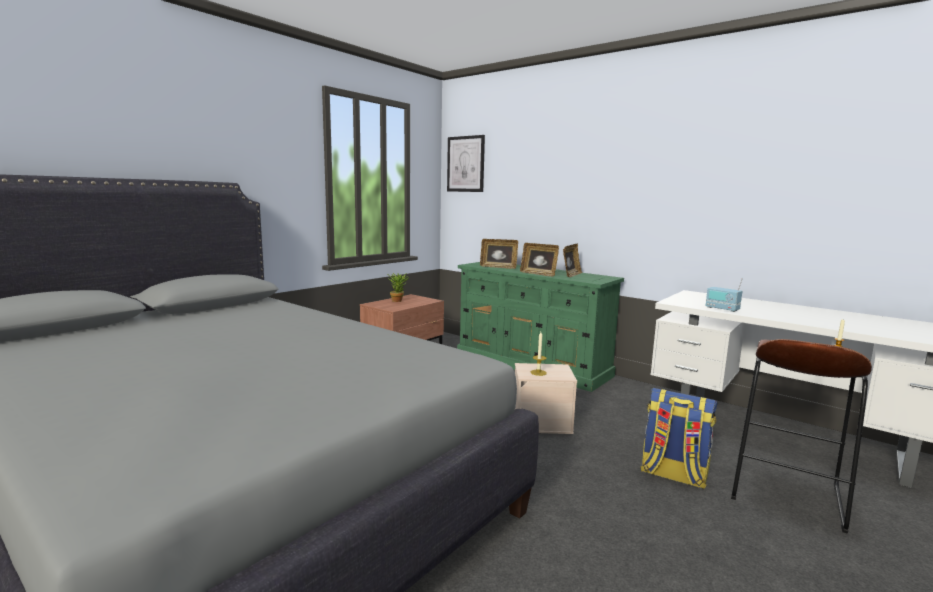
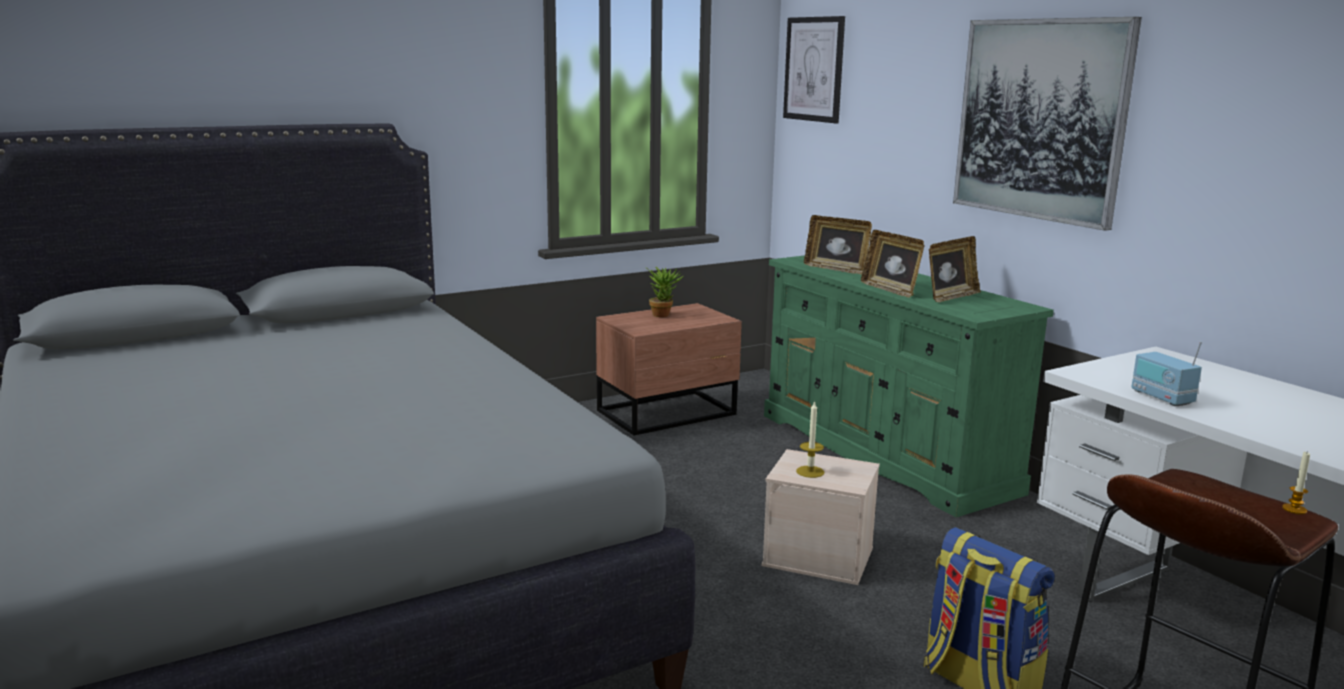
camera: 20 degrees right, 5 degrees up
(608, 181) = (1040, 119): none -> picture

